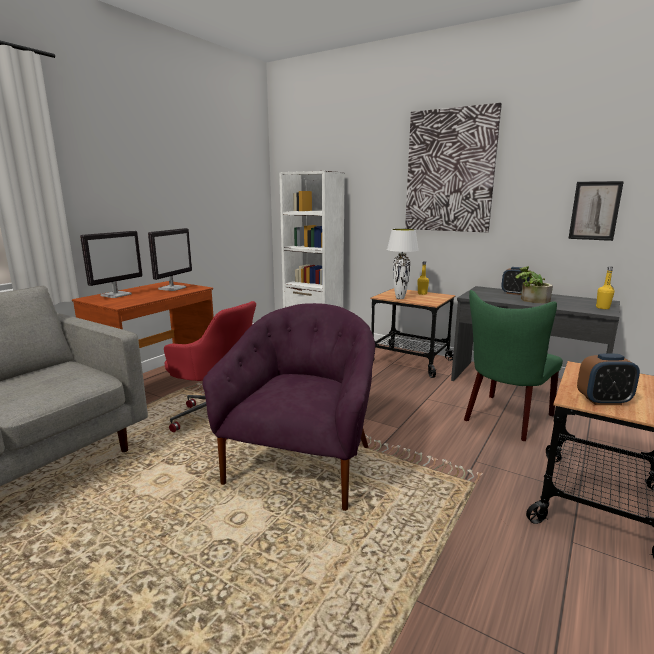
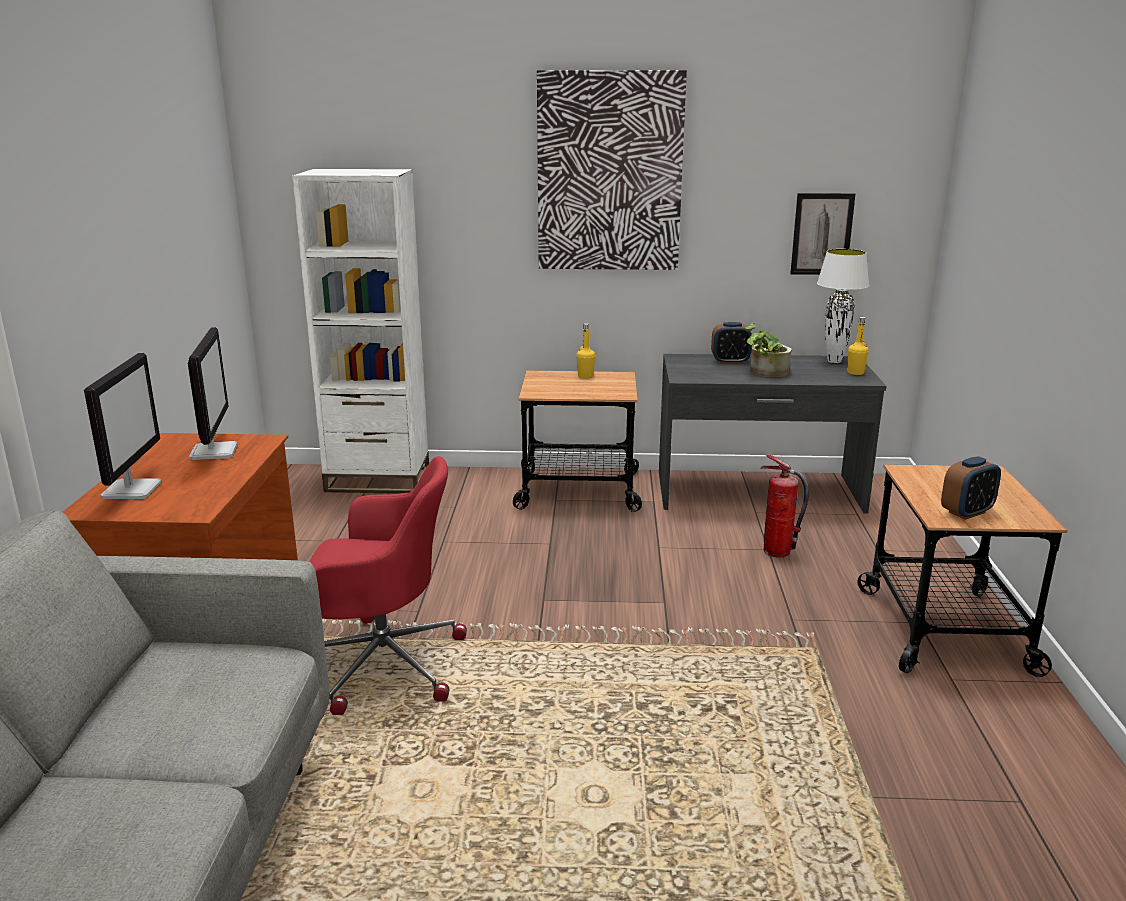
camera: 30 degrees left, 5 degrees up
(302, 464) = (594, 695): purple armchair -> none
(400, 298) = (566, 392): white table lamp -> white table lamp (834, 361)
(505, 419) = (777, 551): green chair -> fire extinguisher

